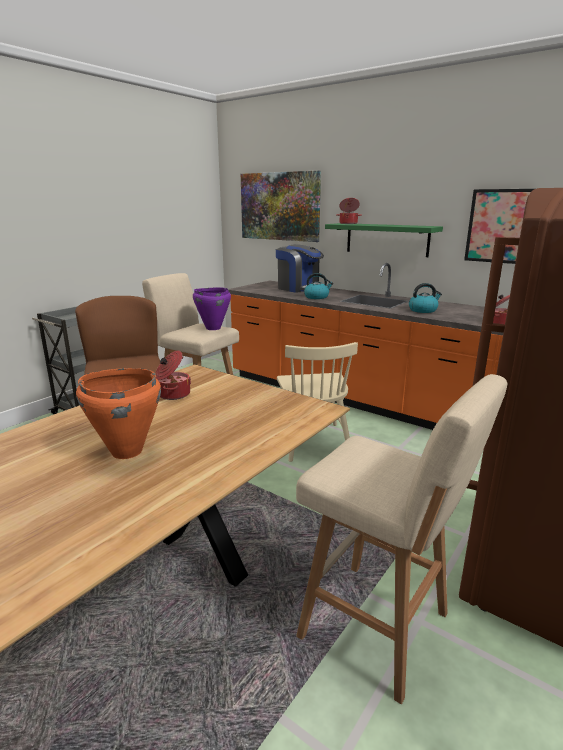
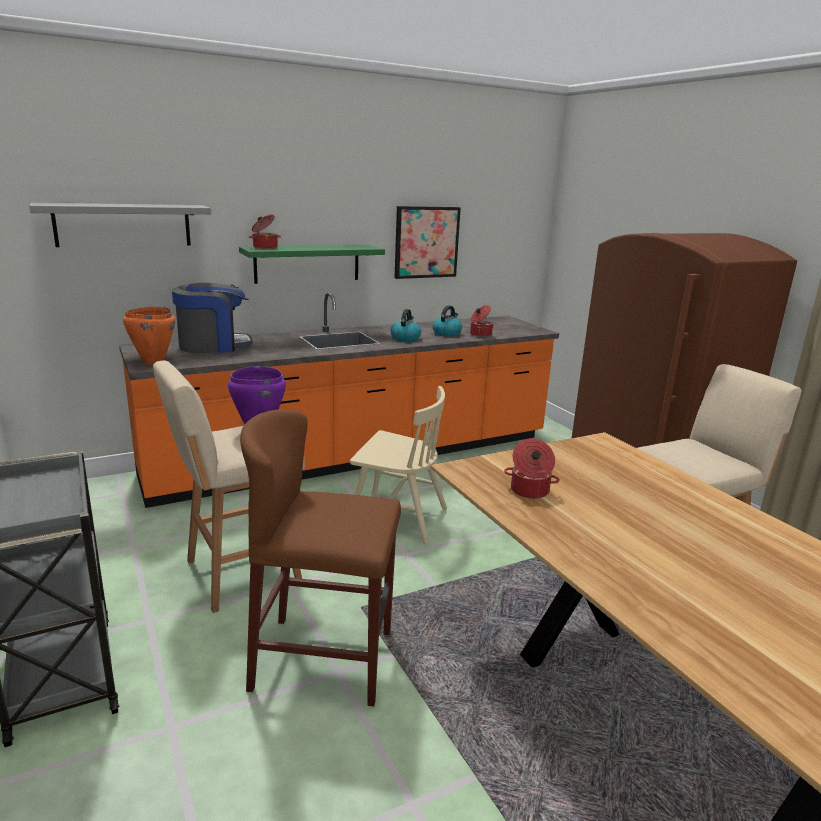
camera: 65 degrees left, 0 degrees up
(126, 451) = (671, 533): orange cooking pot -> orange cooking pot (153, 362)
(279, 206) = (123, 225): picture -> grey shelf
(317, 297) = (279, 351): kettle -> kettle (447, 333)

